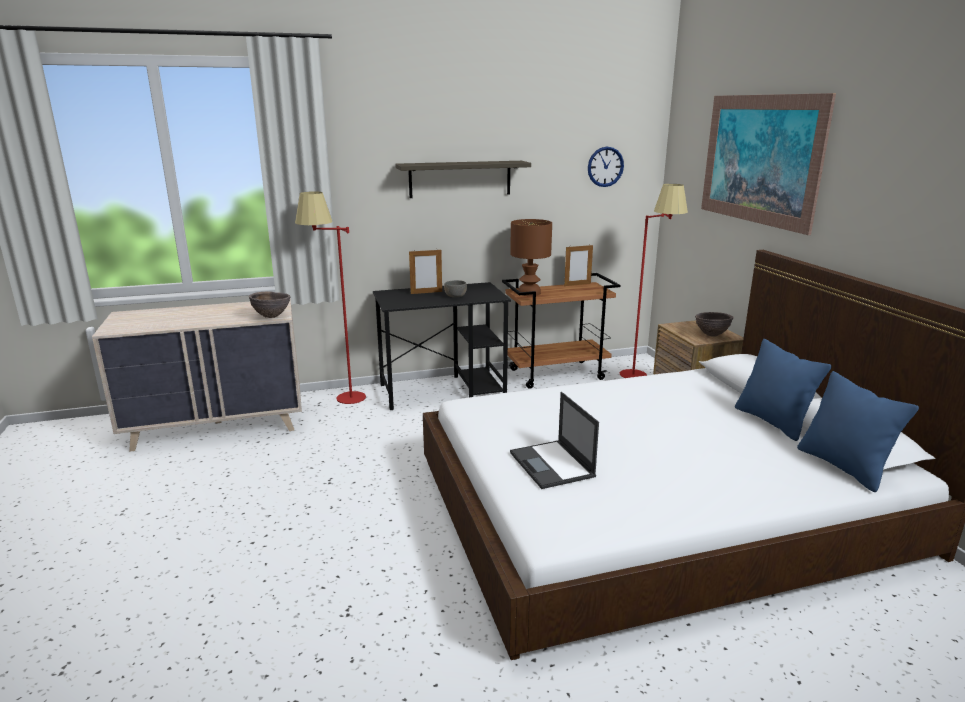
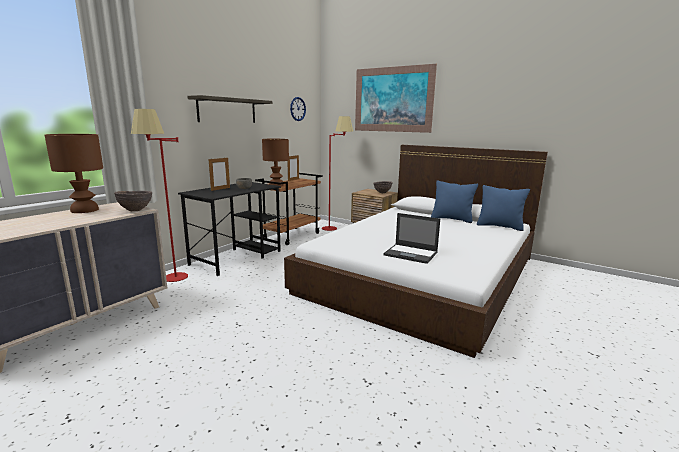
camera: 40 degrees left, 5 degrees down
(239, 306) = (85, 210): none -> brown table lamp

